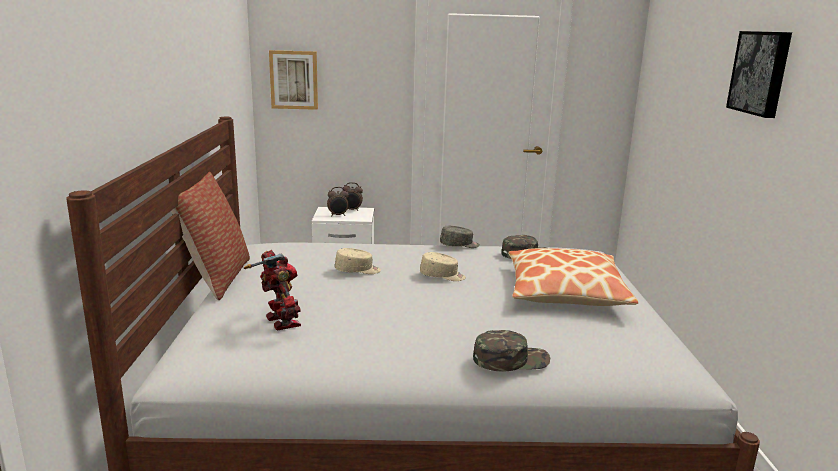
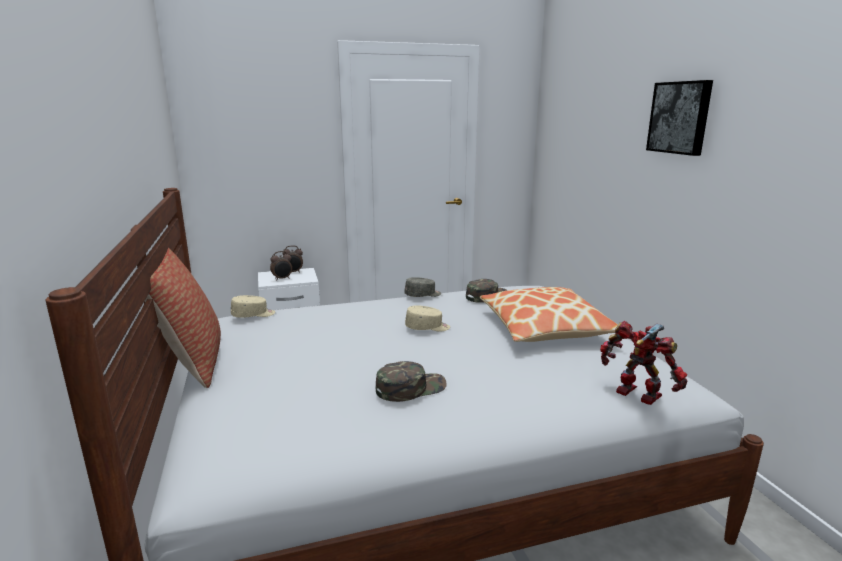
camera: 15 degrees left, 0 degrees up
(280, 322) = (292, 403): toy robot -> toy robot (637, 395)
(294, 80) = (222, 148): picture -> none
(357, 270) = (342, 333): beige cap -> beige cap (253, 315)
(510, 359) = (544, 404): green cap -> green cap (410, 388)

